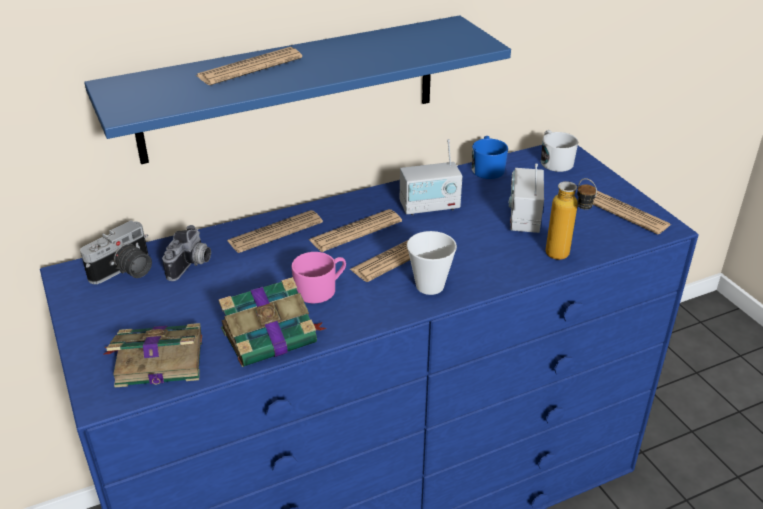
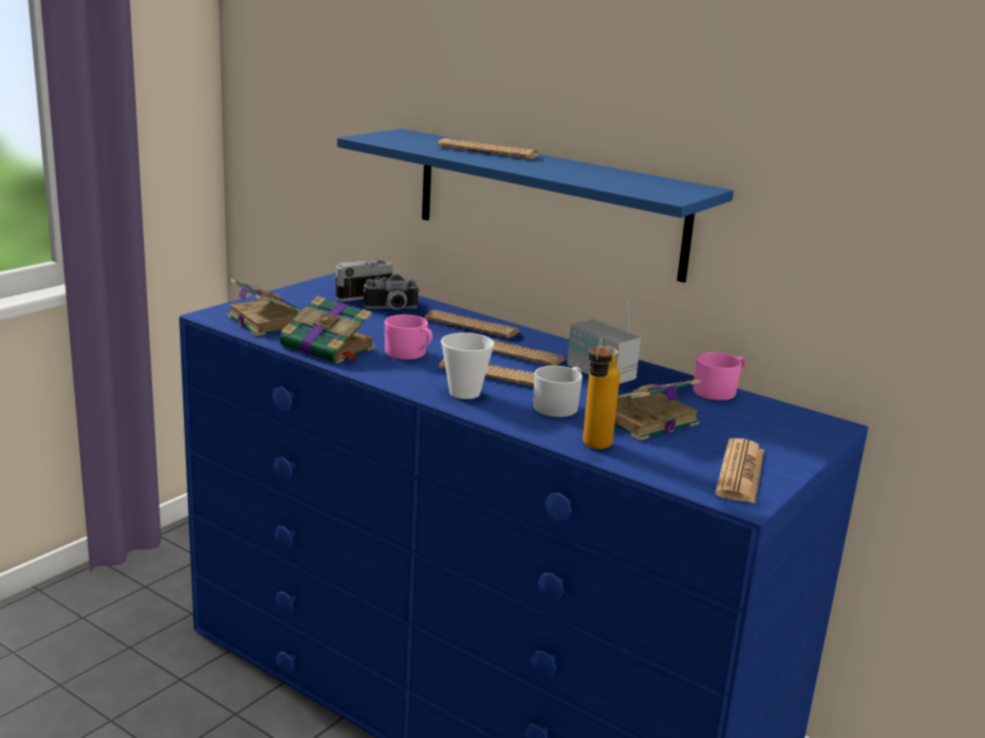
camera: 60 degrees right, 15 degrees down
(125, 272) = (359, 293): camera -> camera turned 135 degrees clockwise
(487, 168) = (718, 391): blue mug -> pink mug
(524, 218) = (643, 420): radio -> book
(554, 161) = (794, 423): white mug -> white mug (559, 406)

